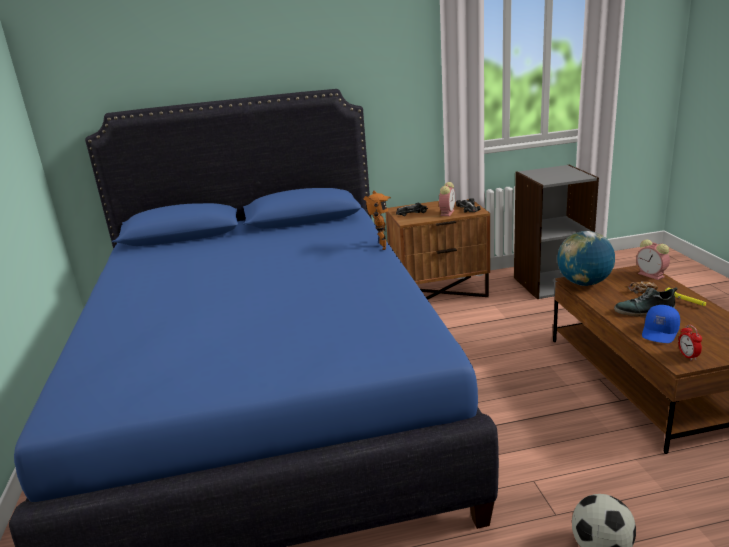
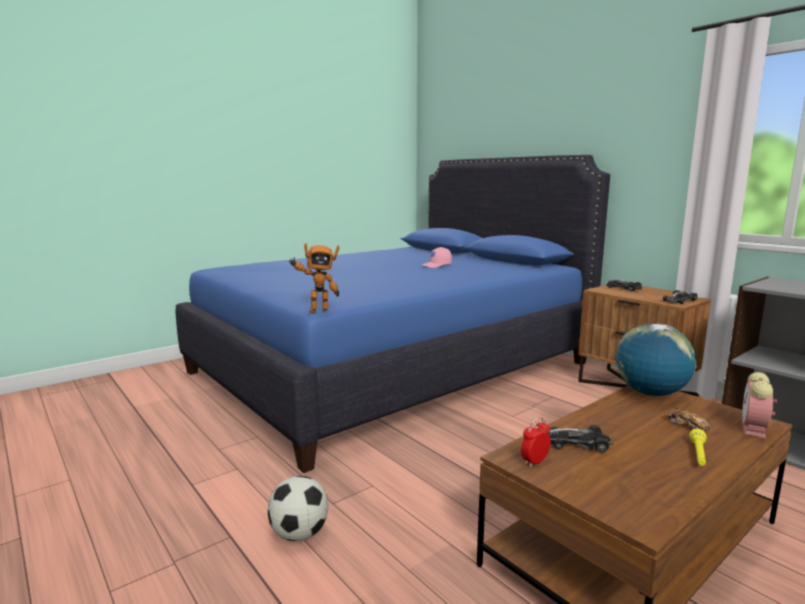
camera: 60 degrees right, 10 degrees down
(277, 256) = (436, 265): none -> pink cap
(380, 247) = (489, 278): toy robot -> toy robot (317, 310)
(447, 212) = (648, 296): alarm clock -> none
(645, 311) = (627, 430): shoe -> none
(660, 333) = (577, 443): blue cap -> toy car

